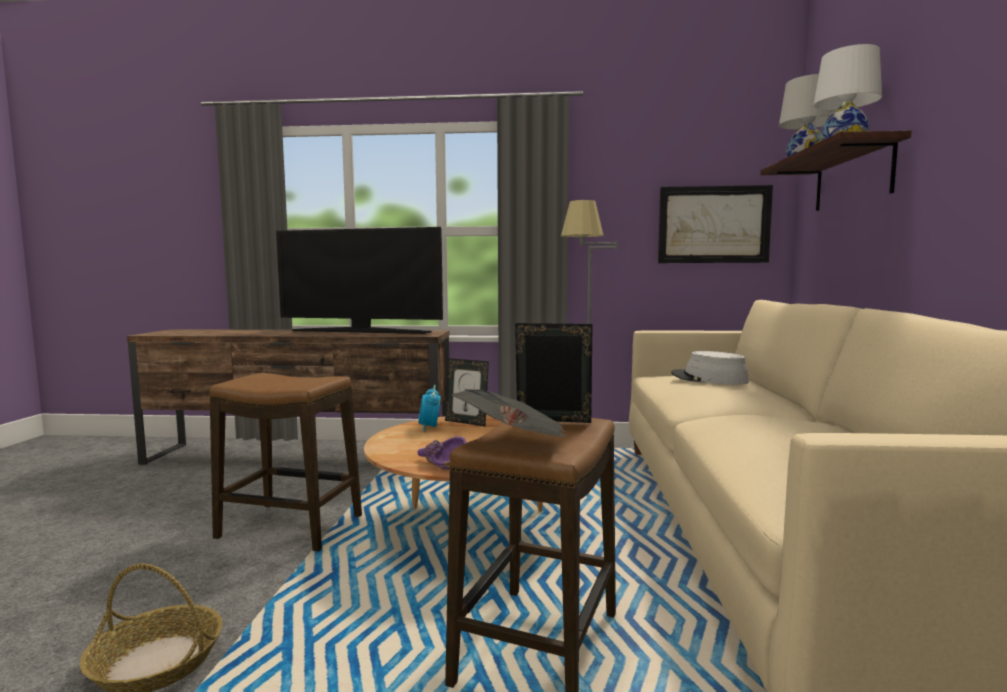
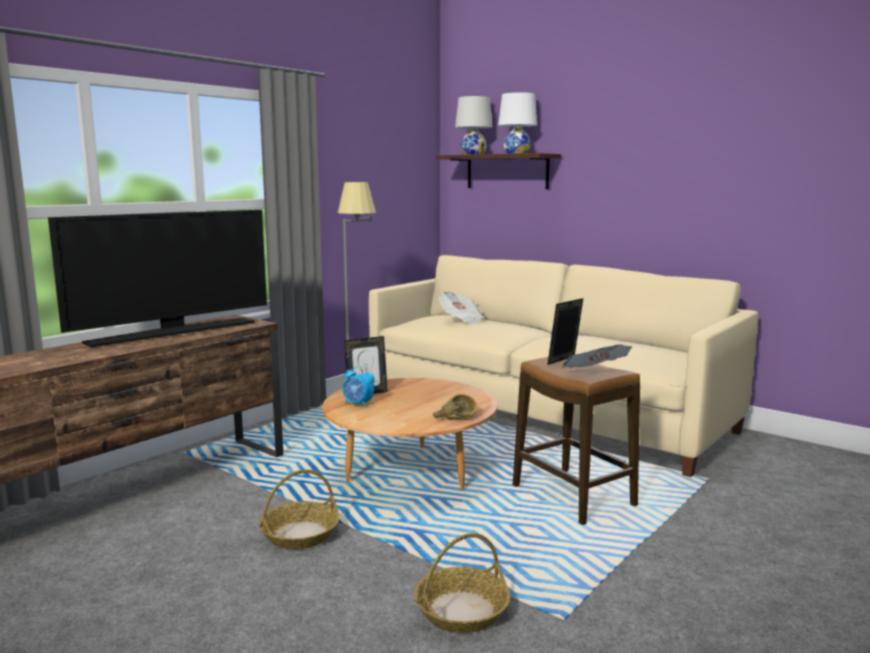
camera: 55 degrees left, 5 degrees up
(291, 527) = (300, 534): stool -> basket
(440, 464) = (455, 418): purple bowl -> brown bowl
(708, 379) = (461, 320): grey hat -> newspaper
(713, 225) = (399, 195): picture -> none

